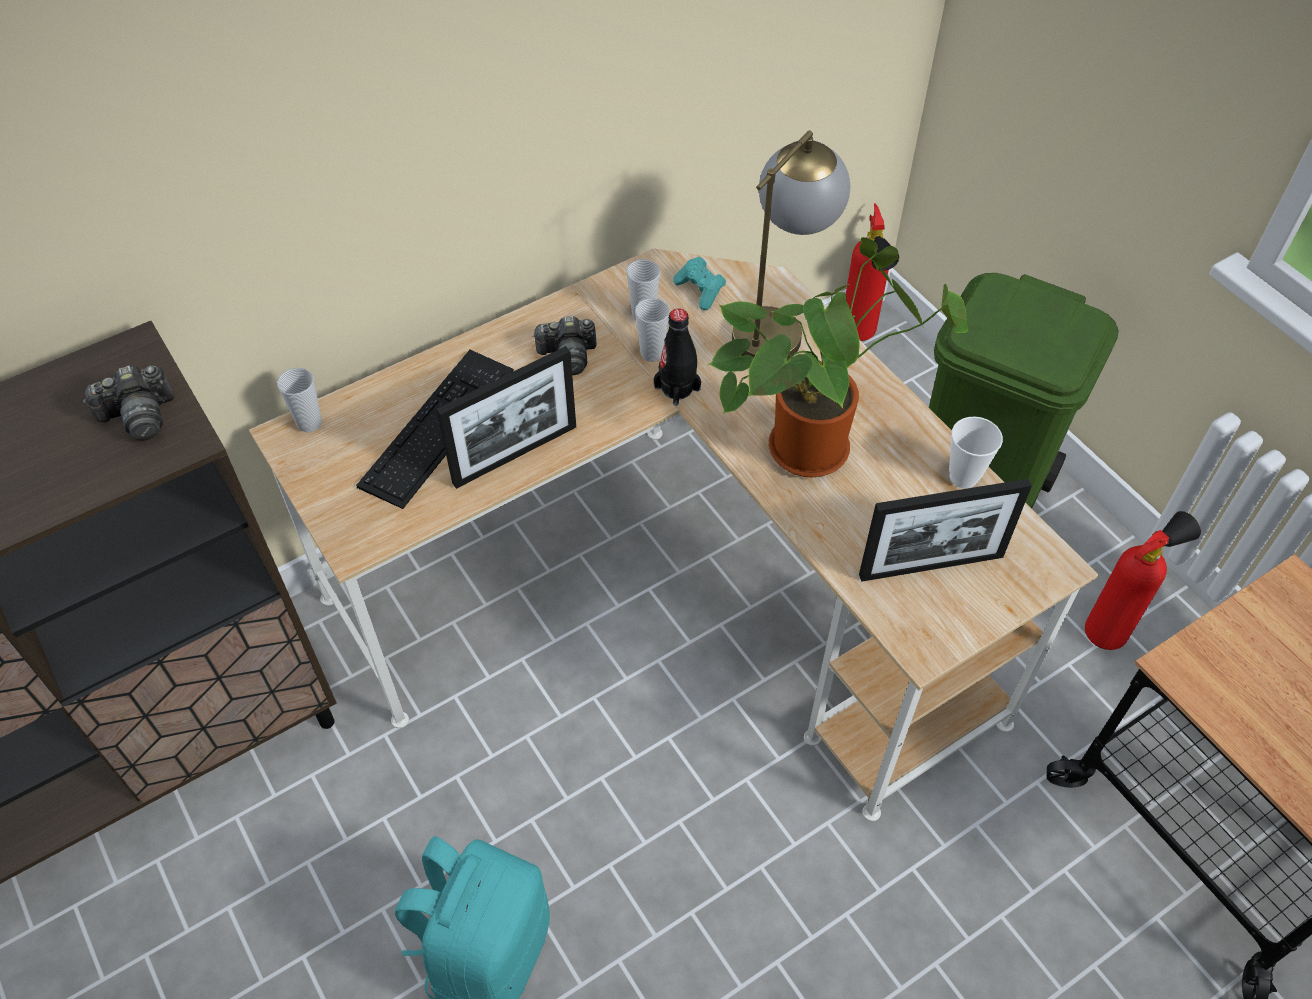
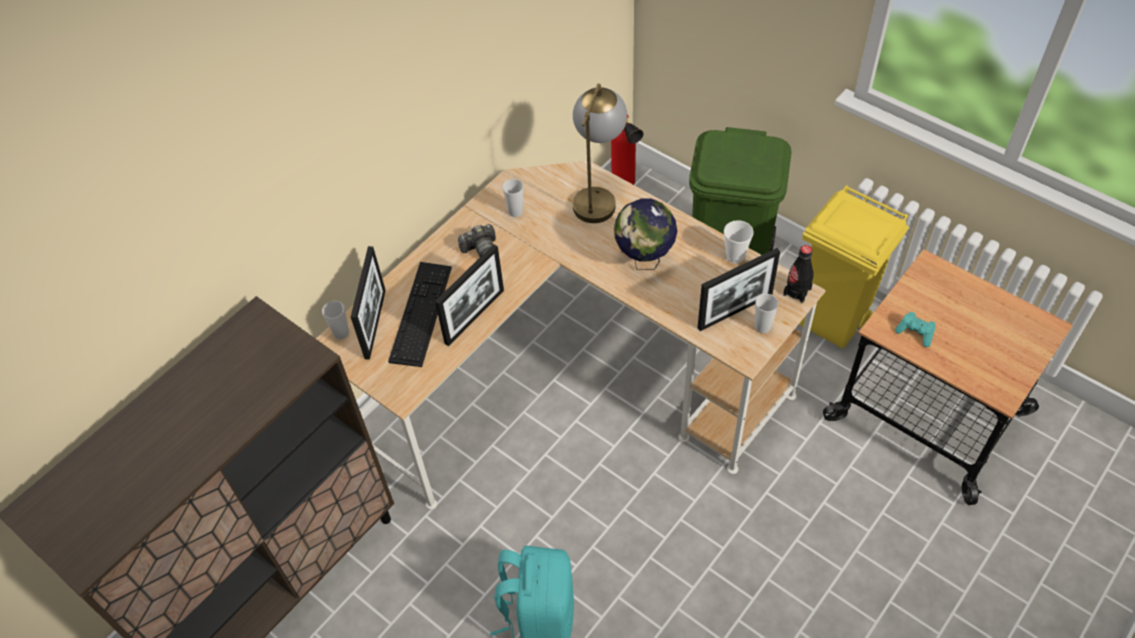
camera: 15 degrees left, 0 degrees up
(139, 416) = (280, 352): camera -> none
(364, 423) = (375, 324): none -> picture frame
(652, 353) = (530, 234): cup -> cup (762, 327)
(677, 388) = (553, 250): black bottle -> black bottle (797, 292)
(700, 291) = (544, 188): turquoise game controller -> turquoise game controller (915, 333)
(813, 443) = (644, 261): potted plant -> globe
(1111, 630) = (833, 323): fire extinguisher -> yellow trash can

